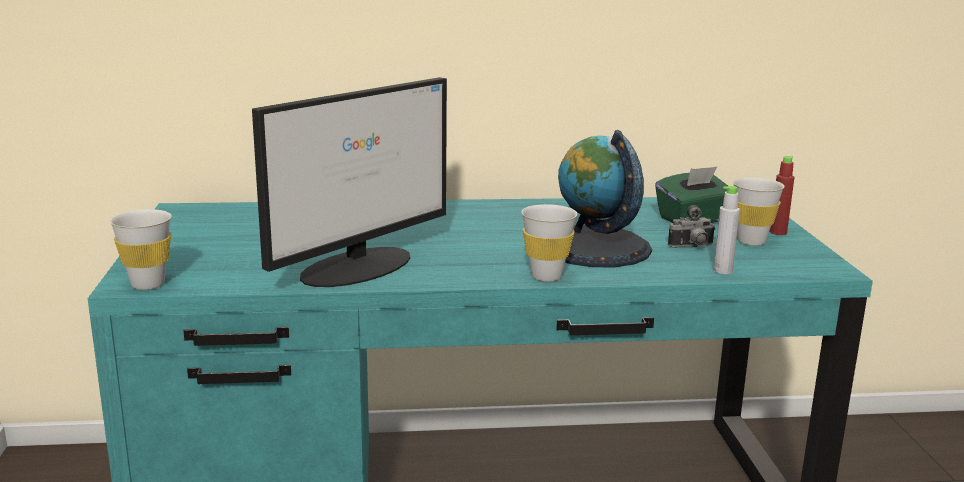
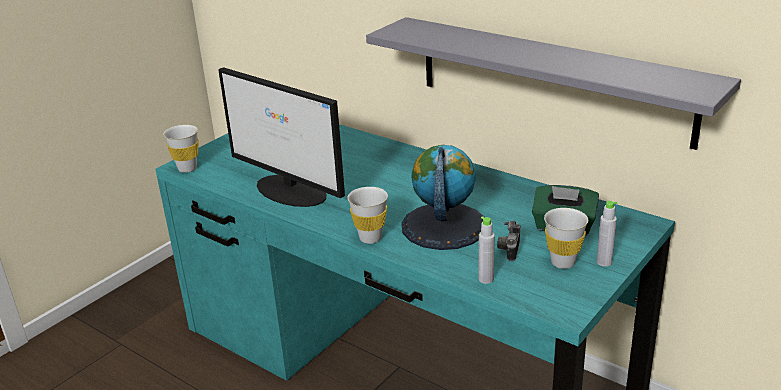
camera: 45 degrees right, 10 degrees up
(359, 266) = (291, 191): monitor -> monitor turned 45 degrees clockwise
(609, 68) = (551, 79): none -> grey shelf
(692, 247) = (508, 251): camera -> camera turned 75 degrees clockwise
(778, 232) = (604, 262): red bottle -> grey bottle

